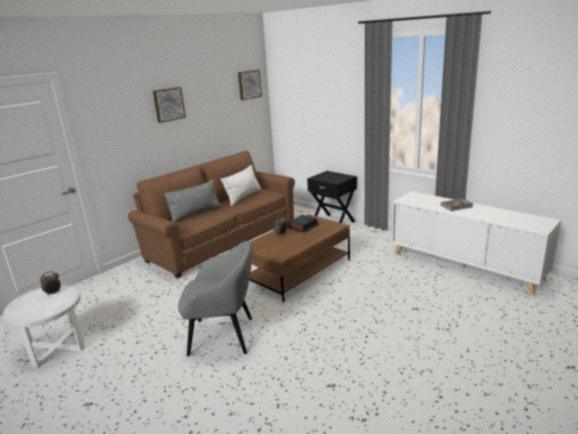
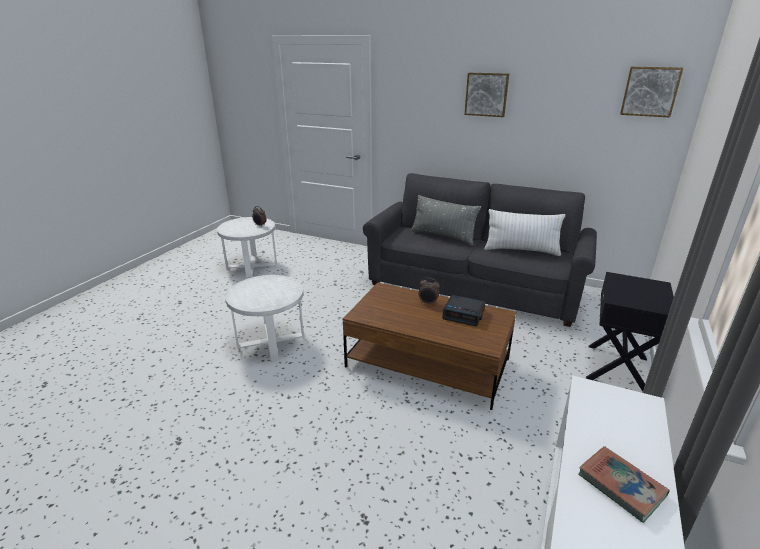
camera: 70 degrees right, 5 degrees up
(221, 240) = (474, 286): brown sofa -> grey sofa
(223, 336) = (271, 340): grey armchair -> white side table

